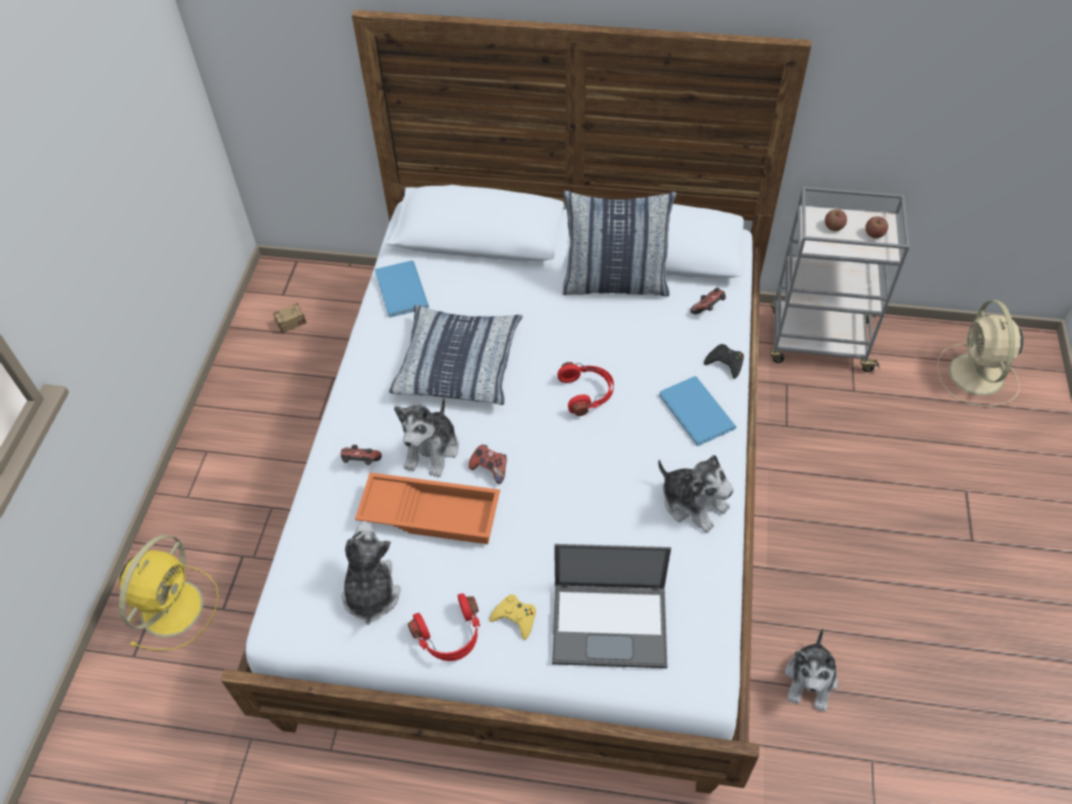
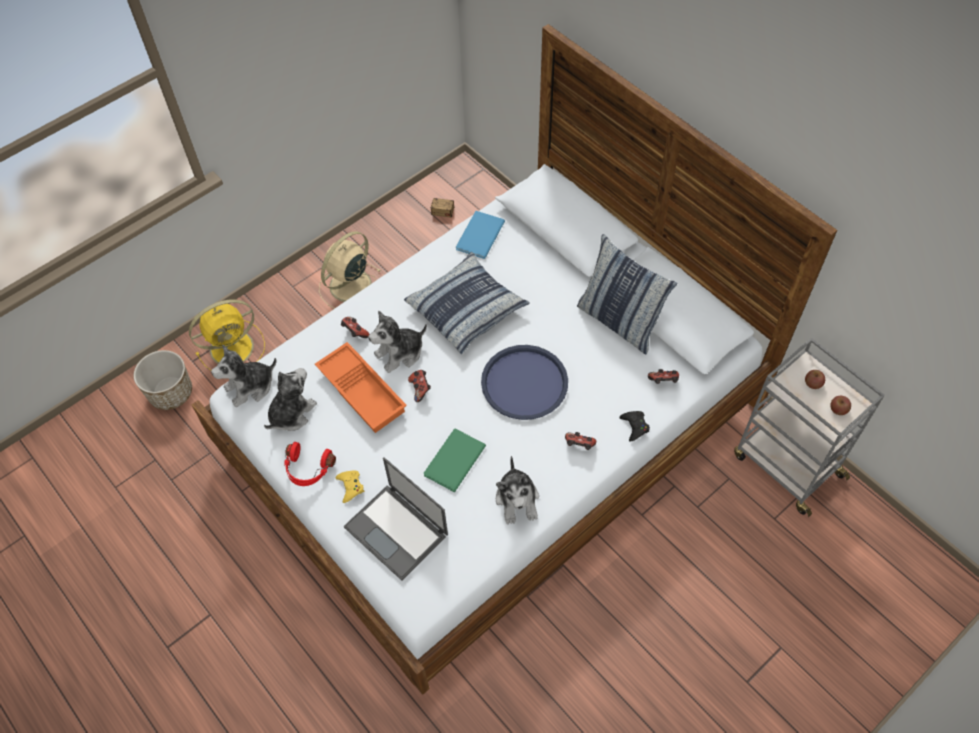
camera: 40 degrees right, 5 degrees up
(138, 710) = (171, 393): none -> planter
(587, 393) = (524, 383): red headphones -> blue tray
(593, 514) = (452, 461): none -> green book
(696, 414) = (579, 445): blue book -> game controller
(810, 680) = (540, 675): plush toy -> plush toy (250, 387)
(976, 376) = (884, 577): beige fan -> beige fan (349, 286)

